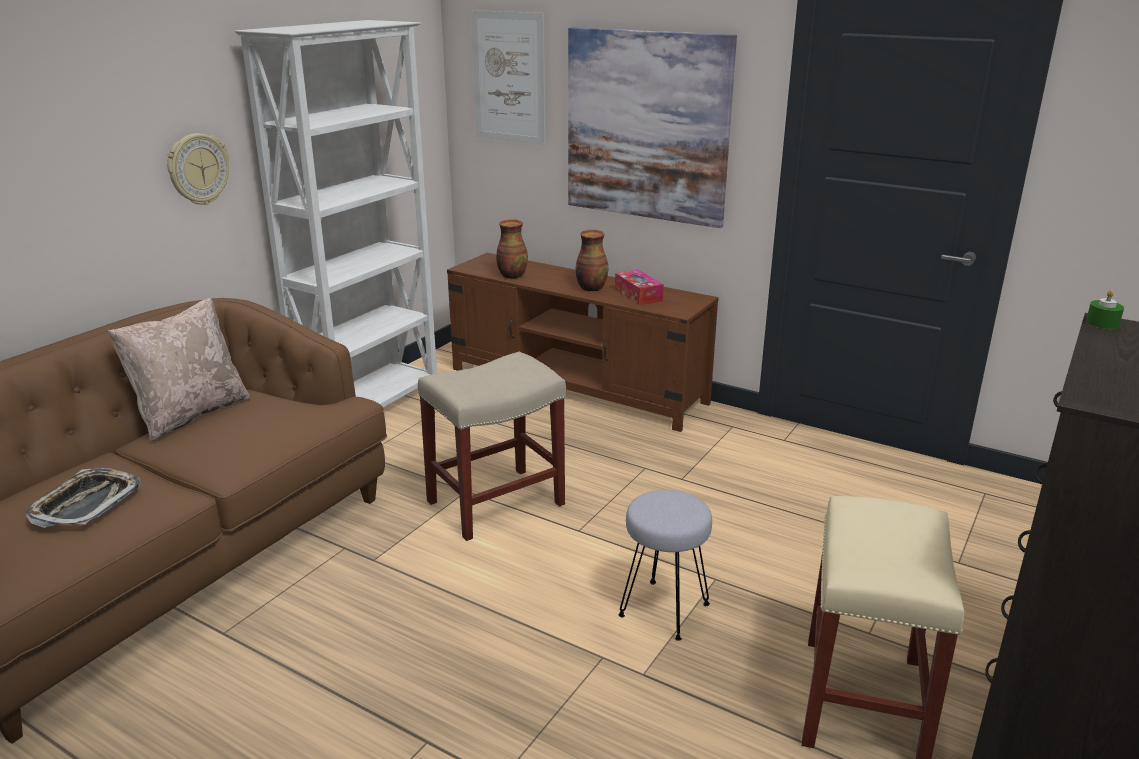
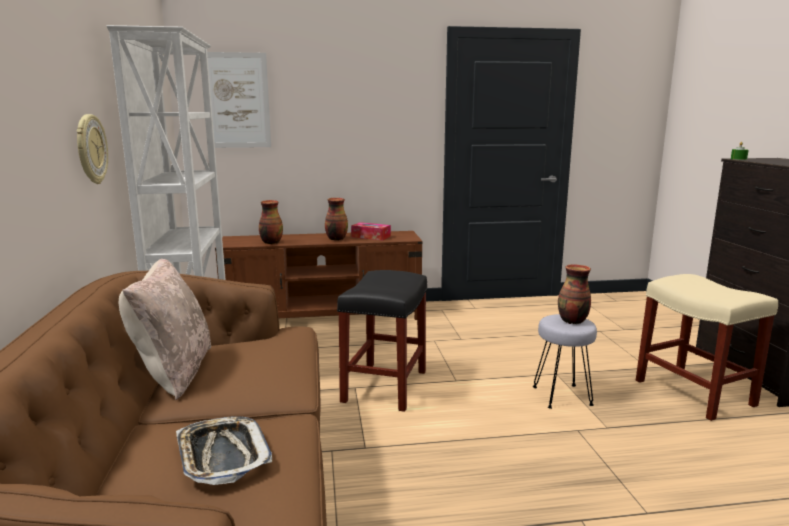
camera: 40 degrees left, 10 degrees down
(497, 502) = (385, 385): beige stool -> black stool
(647, 126) = (352, 126): picture -> none
(676, 510) = (572, 321): none -> vase

